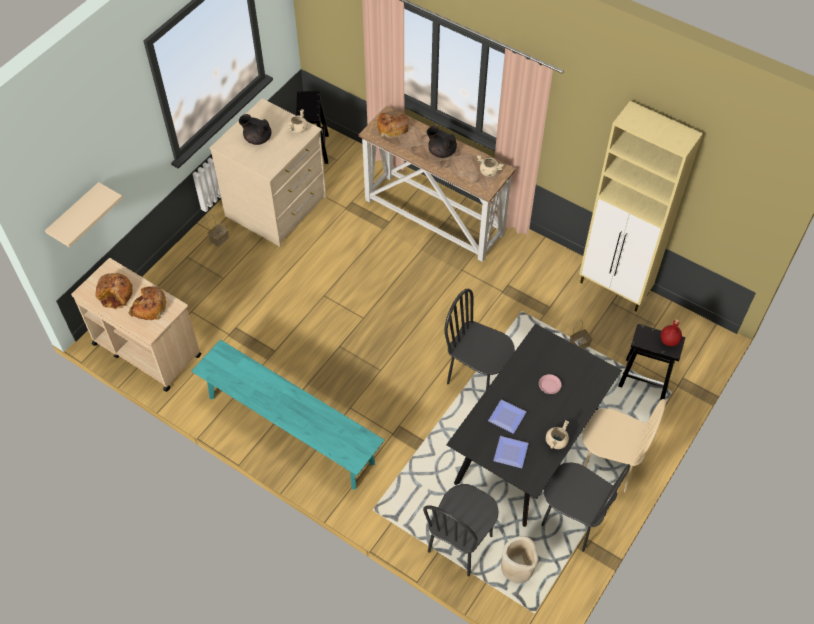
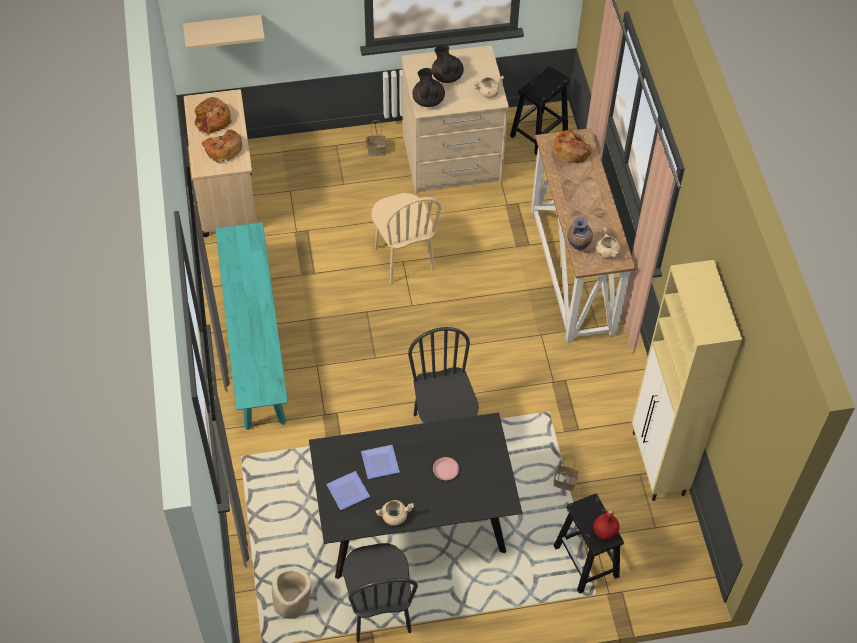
camera: 45 degrees right, 0 degrees up
(441, 151) = (587, 203): black teapot -> black teapot (428, 100)
(460, 544) = (272, 543): black chair -> none
(468, 182) = (578, 247): none -> vase
(608, 465) = (463, 598): beige chair -> beige chair (403, 259)

